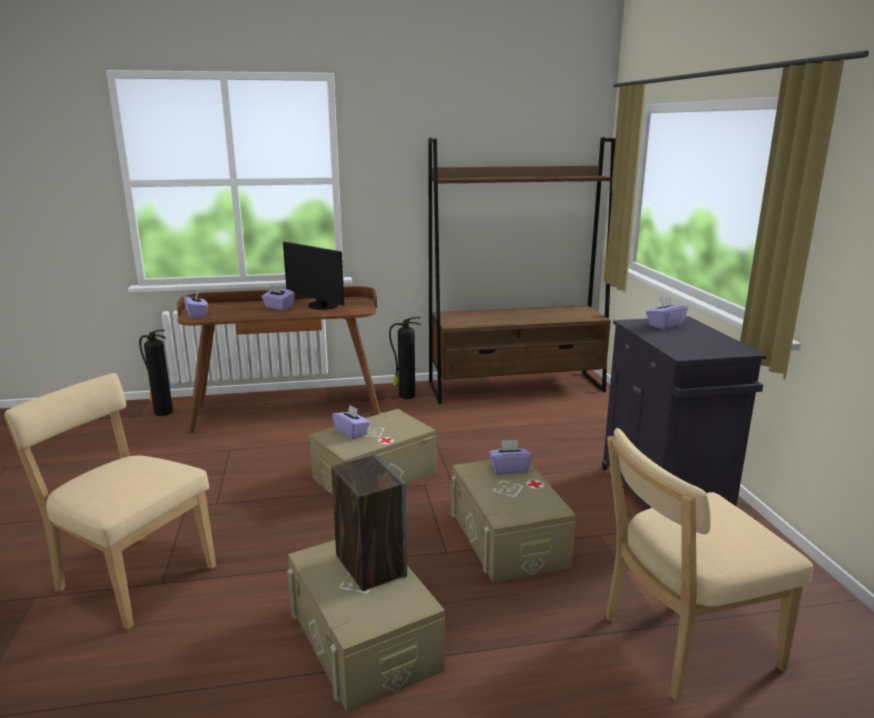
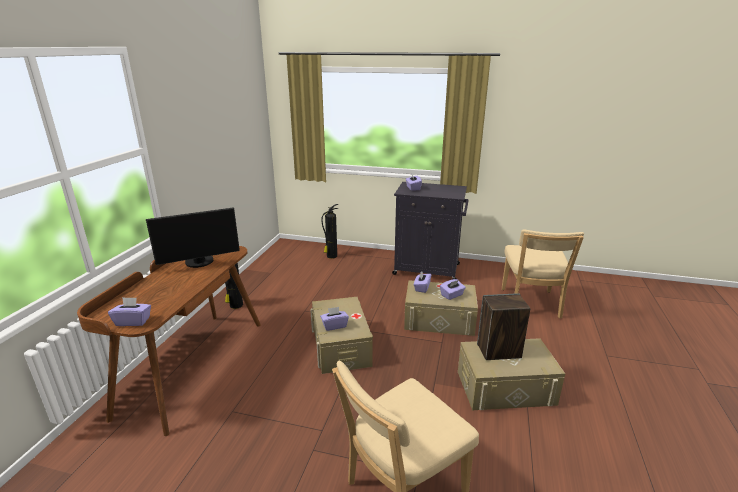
camera: 65 degrees left, 5 degrees up
(162, 412) = (86, 453): fire extinguisher -> fire extinguisher (331, 256)
(278, 307) = (173, 279): purple tissue box -> purple tissue box (452, 295)
(516, 387) = (274, 265): brown bookcase -> none

